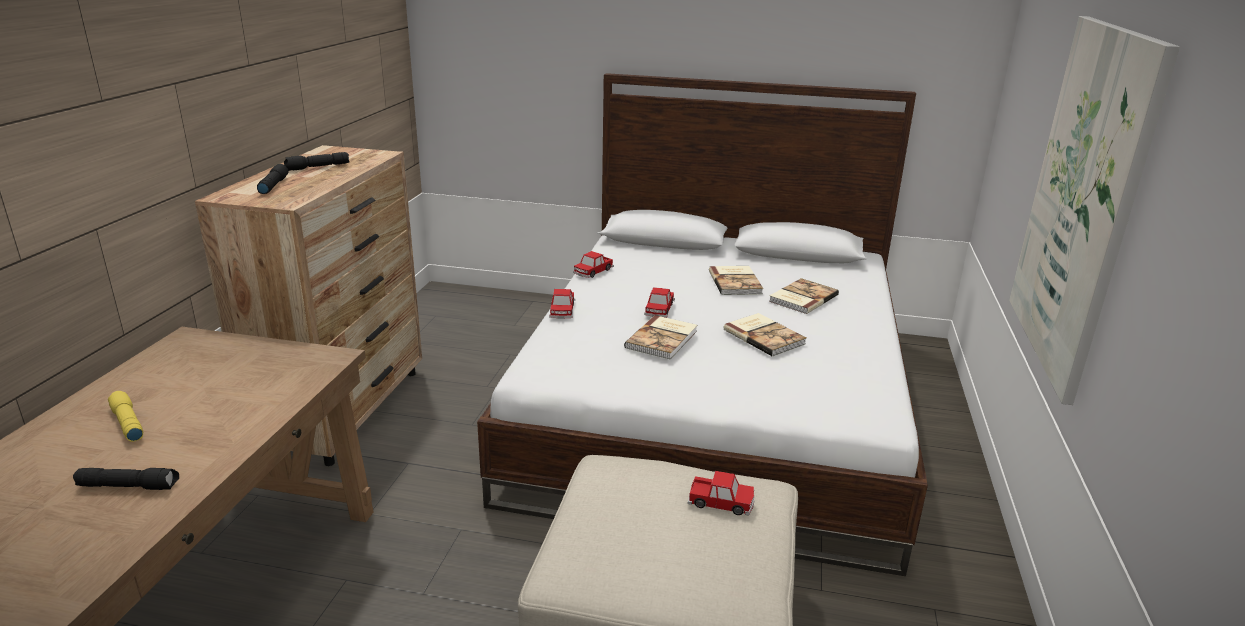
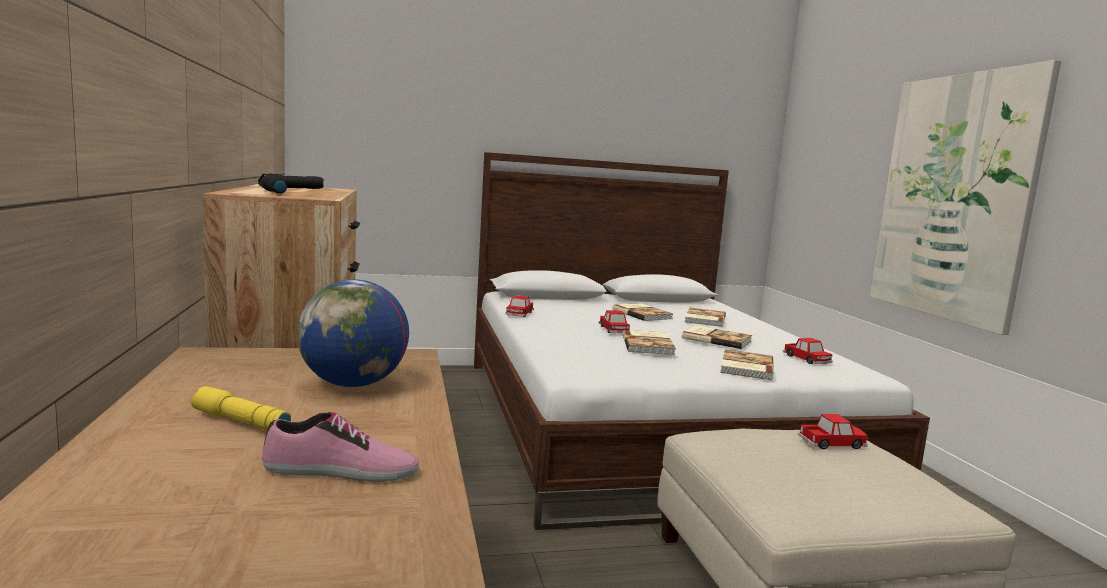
camera: 25 degrees left, 15 degrees down
(129, 486) = (341, 471): black flashlight -> shoe
(244, 391) = (353, 384): none -> globe
(562, 310) = (533, 336): toy car -> toy car (807, 359)
(734, 386) = (745, 367): none -> book

